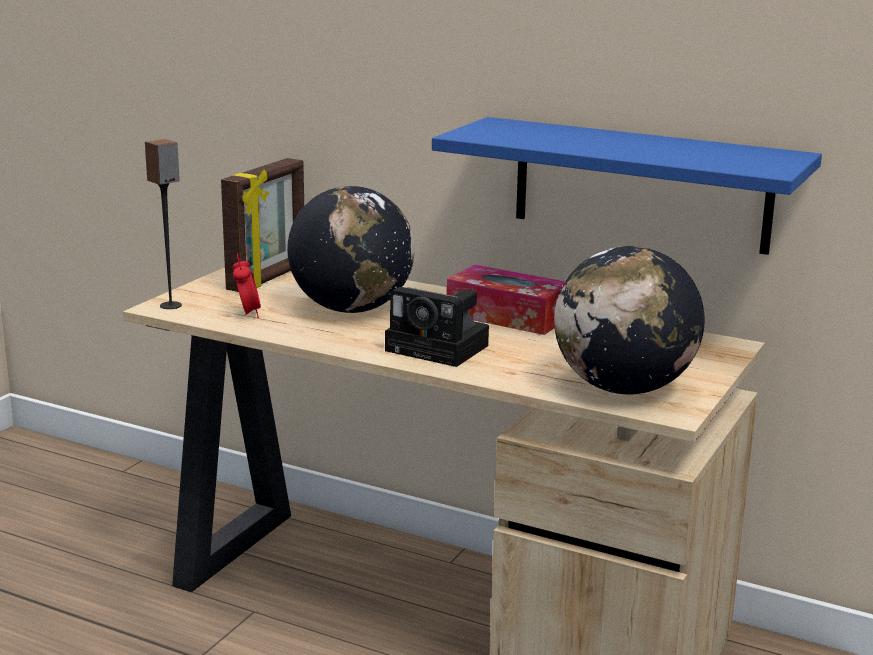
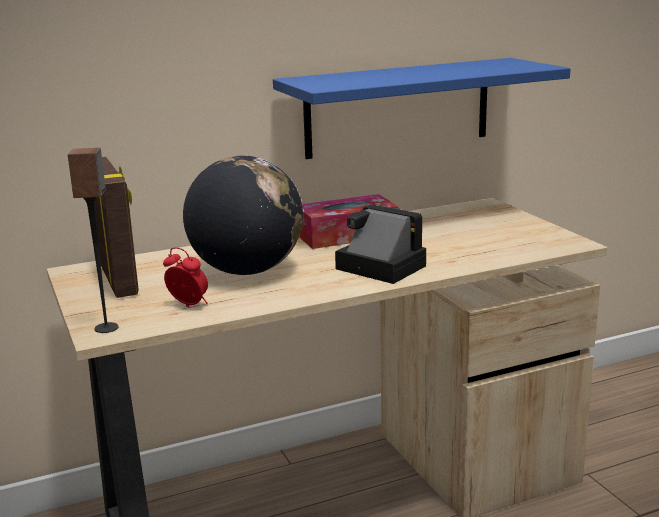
camera: 50 degrees left, 0 degrees up
(441, 349) = (377, 267): camera -> camera turned 120 degrees counterclockwise
(623, 388) = (520, 243): globe -> none

